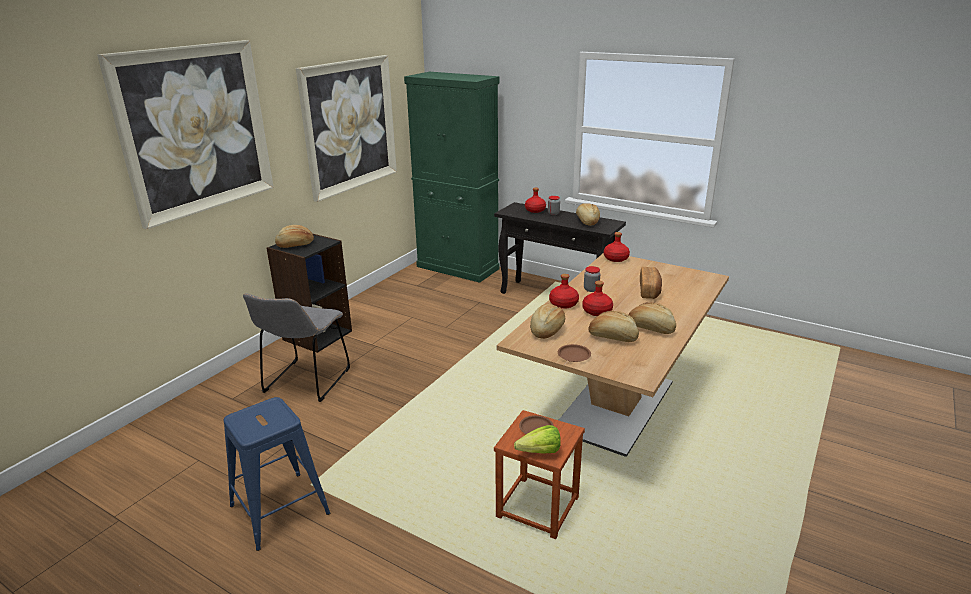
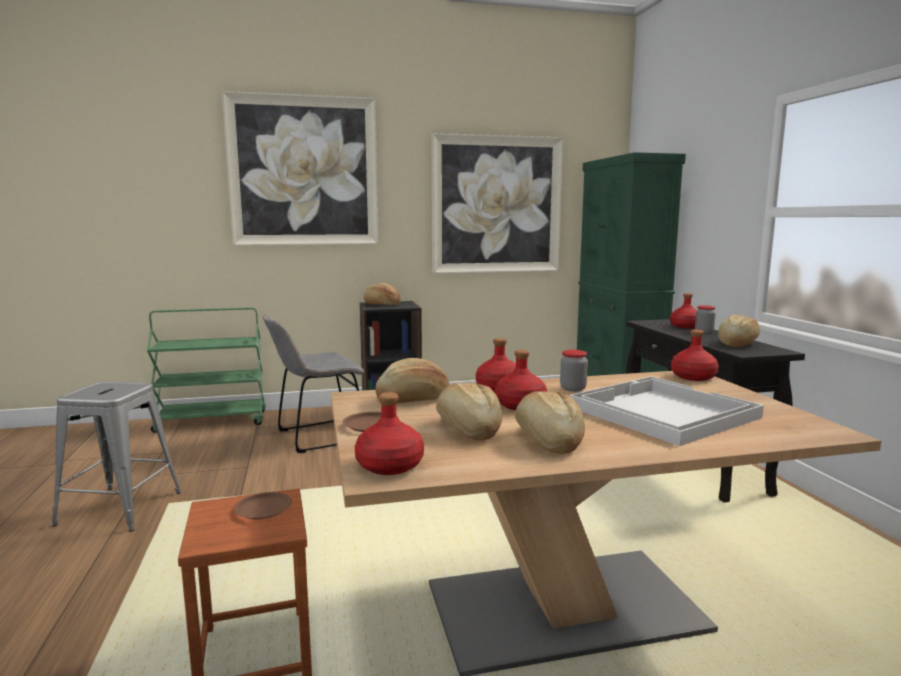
camera: 45 degrees right, 15 degrees down
(175, 414) = (213, 421): none -> green cart
(279, 509) = (120, 508): blue stool -> grey stool
(536, 452) = (203, 528): lettuce -> none
(634, 371) = (389, 466): none -> red bottle
(649, 290) = (660, 412): bread -> white tray

